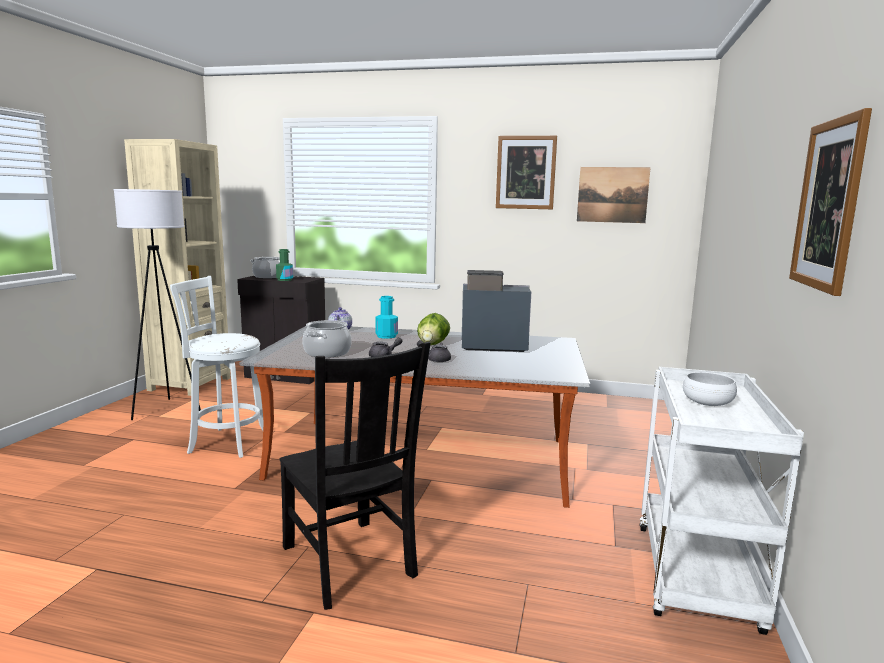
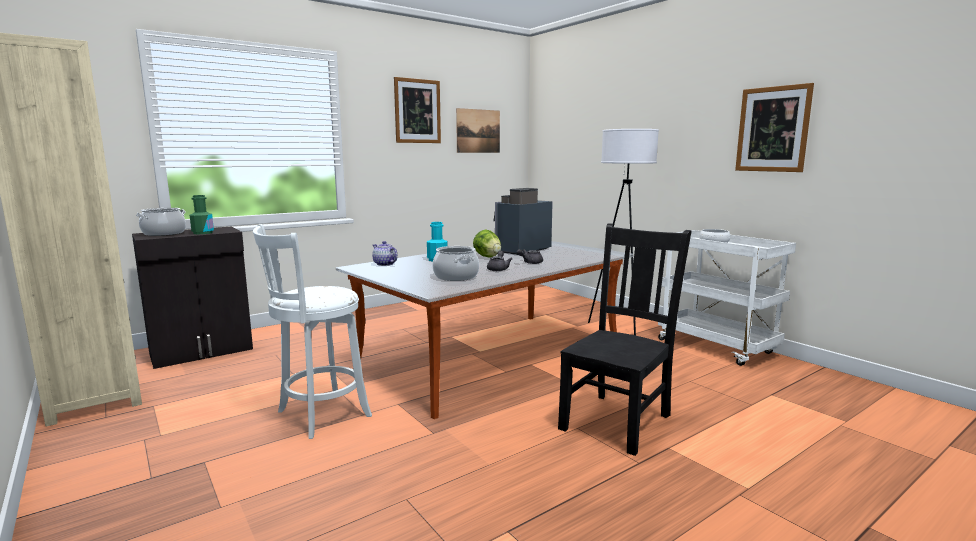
camera: 50 degrees left, 0 degrees up
(166, 410) = (152, 427): white floor lamp -> white floor lamp (619, 326)
(349, 563) = (618, 420): black chair -> black chair turned 60 degrees counterclockwise

